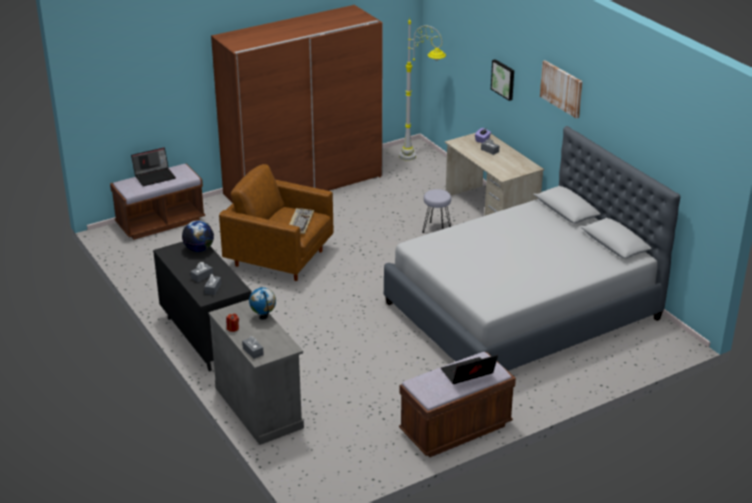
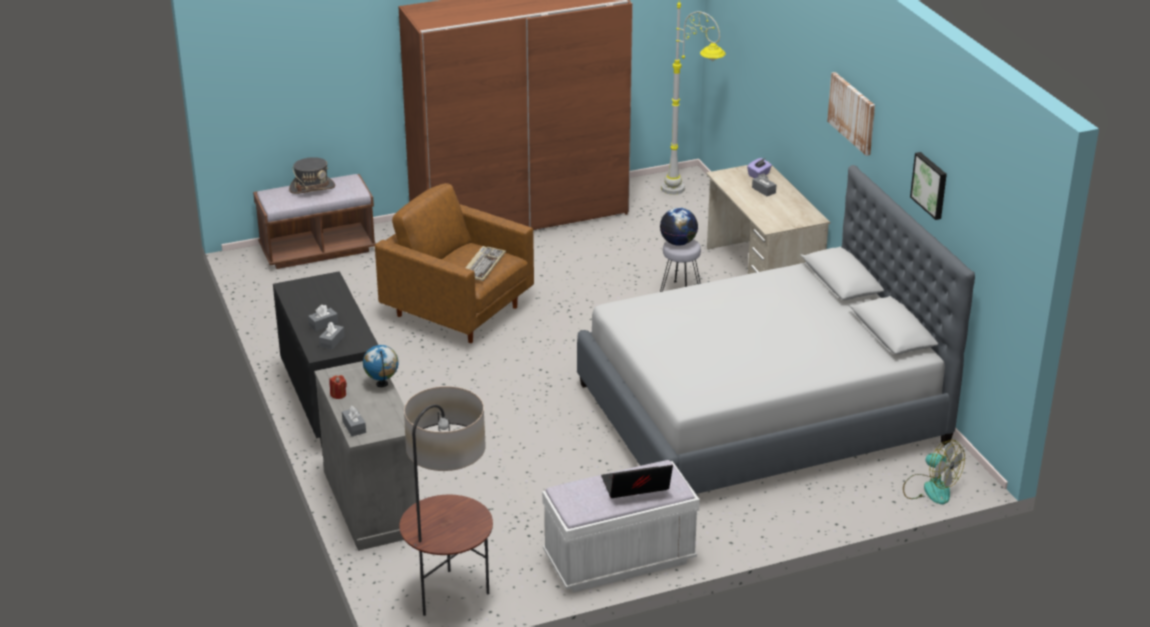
camera: 10 degrees right, 0 degrees up
(155, 176) = (312, 187): laptop -> grey hat
(199, 249) = (331, 288): globe -> globe (678, 242)
(339, 471) = (449, 596): none -> floor lamp
(455, 429) = (619, 560): brown bench -> white bench
(503, 79) = (790, 93): picture -> picture (930, 185)
(657, 352) = (930, 488): none -> fan

